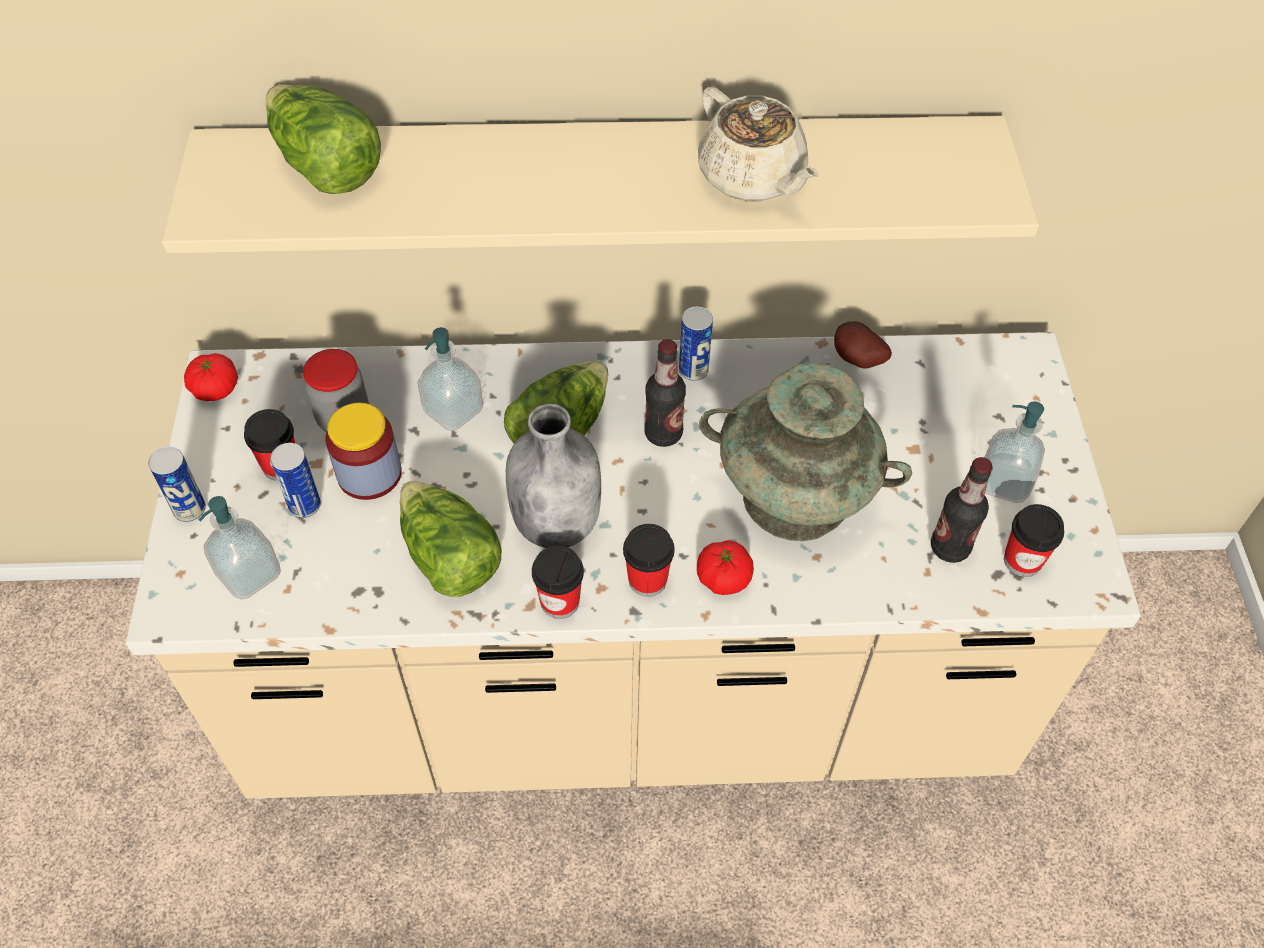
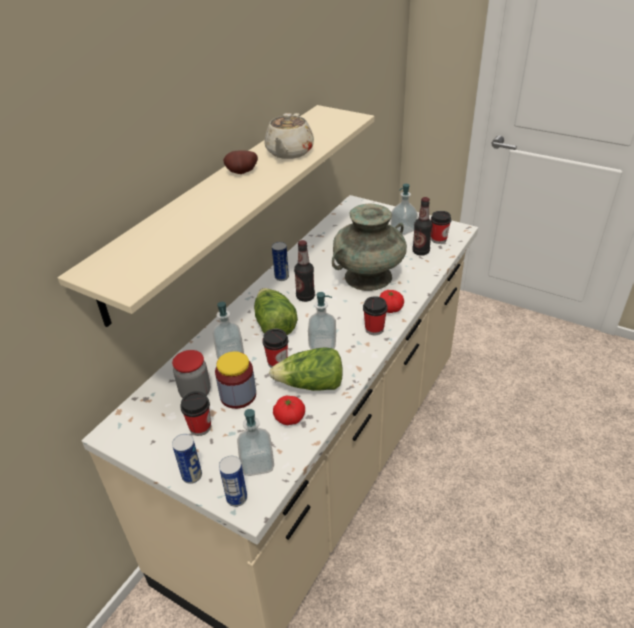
camera: 55 degrees left, 15 degrees down
(215, 389) = (121, 437): tomato -> tomato (289, 418)
(305, 505) = (234, 426): can -> can (236, 498)
(325, 165) = (145, 243): lettuce -> none
(557, 522) = (322, 343): grey bottle -> soap dispenser
(560, 601) = (364, 358): cup -> cup (277, 362)
(752, 178) = (289, 152): beige teapot -> beige teapot turned 105 degrees clockwise
(856, 360) = (318, 238): potato -> potato (242, 173)

